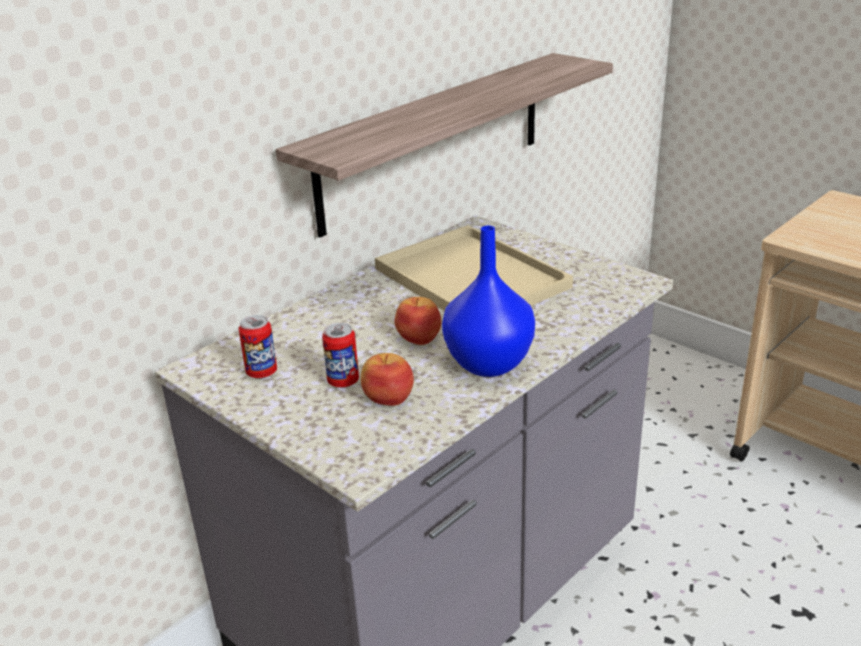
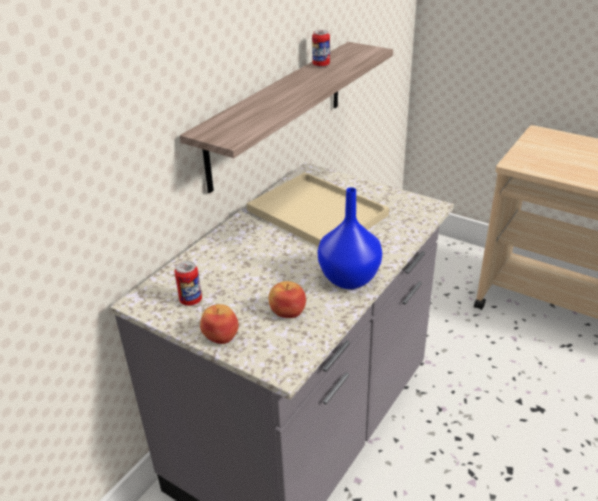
camera: 10 degrees left, 5 degrees up
(343, 381) = (252, 302): can -> can (321, 65)
(419, 337) = (295, 262): apple -> apple (221, 336)

